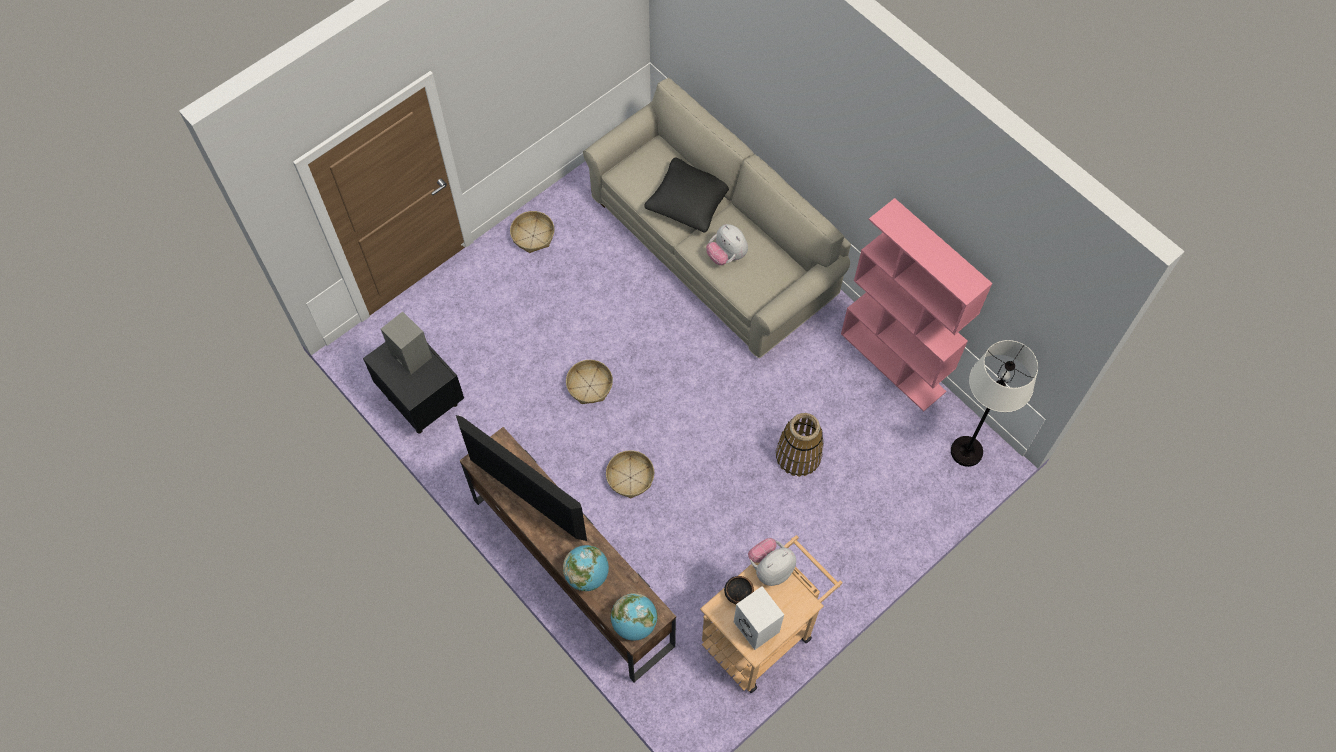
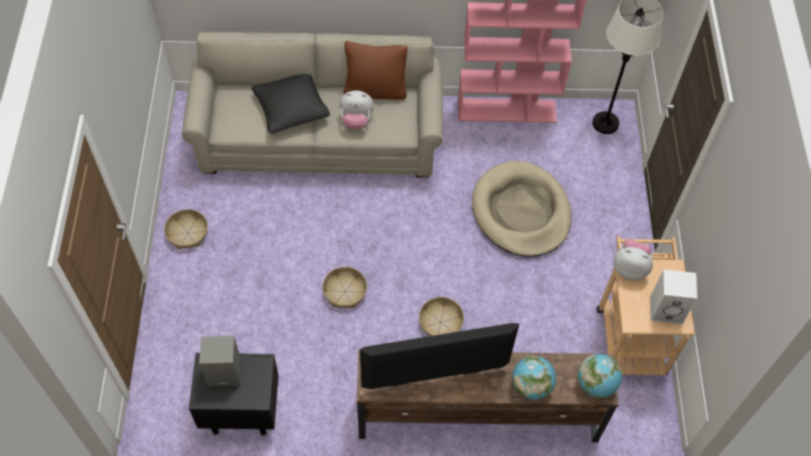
camera: 50 degrees left, 5 degrees down
(738, 593) = (632, 301): bowl -> none
(770, 568) = (630, 268): plush toy -> plush toy turned 105 degrees clockwise
(771, 244) = (375, 90): none -> brown pillow
(798, 455) = (521, 212): basket -> beige dog bed

